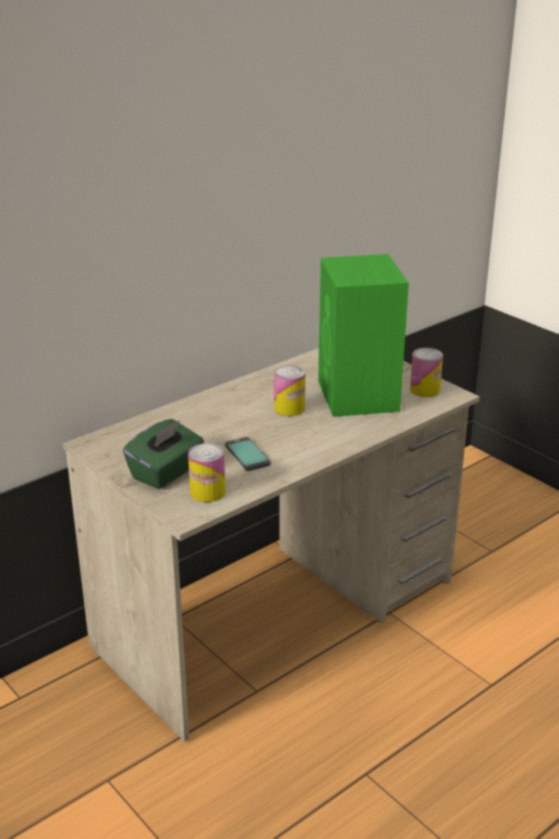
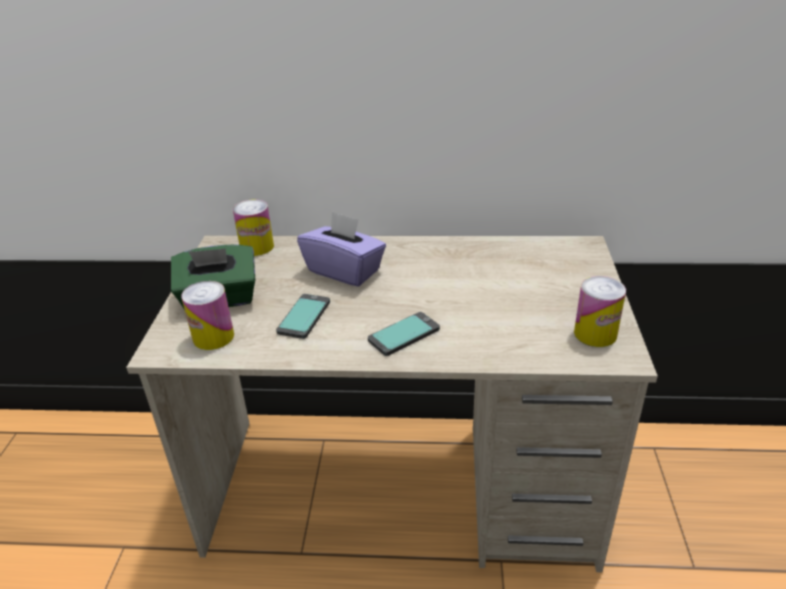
camera: 45 degrees right, 5 degrees up
(223, 419) = (344, 270): none -> purple tissue box
(289, 408) = (417, 287): can -> can (257, 247)
(325, 436) = (403, 334): none -> phone
(358, 397) = (505, 307): green speaker -> none

